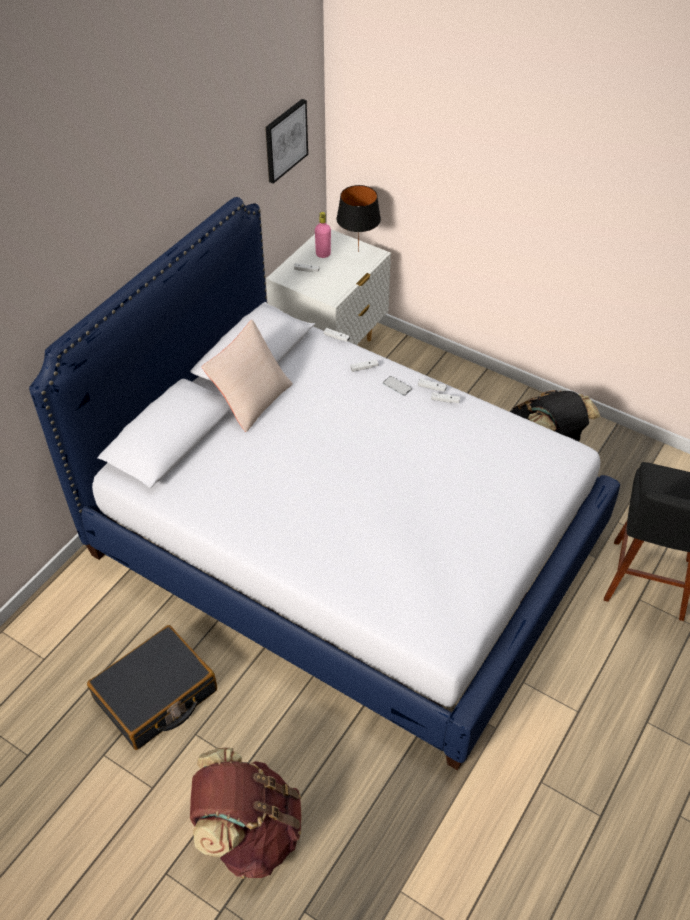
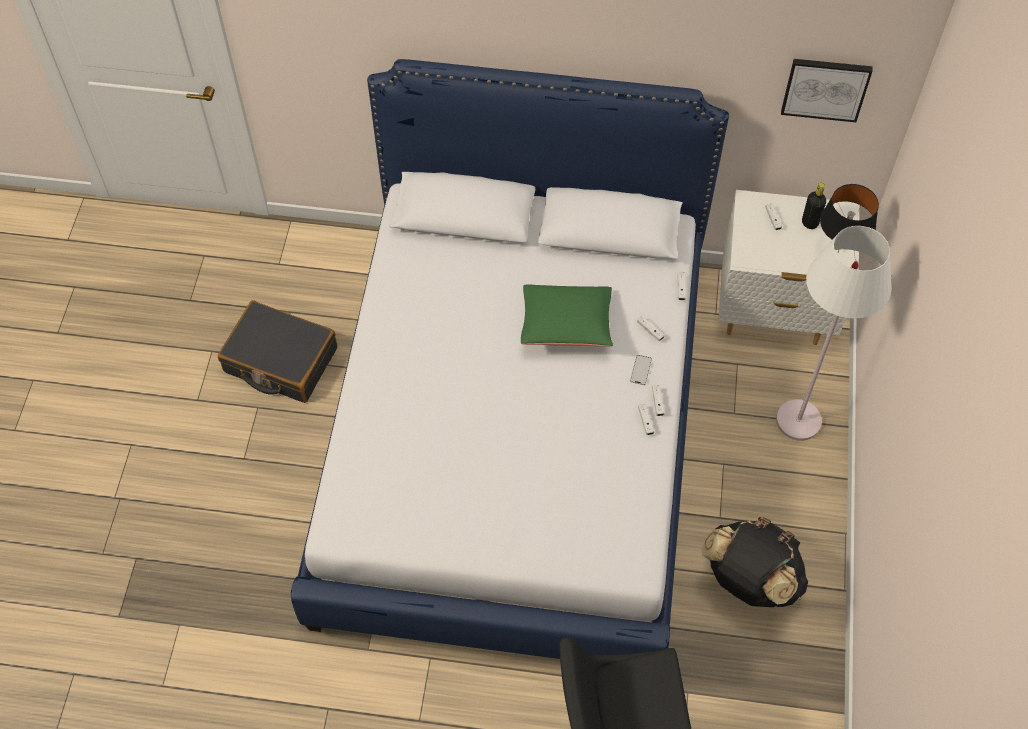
camera: 65 degrees right, 10 degrees up
(249, 832) = (187, 488): brown backpack -> none
(251, 398) = (550, 254): beige pillow -> none
(323, 254) = (810, 223): pink bottle -> black bottle
(327, 414) = (566, 325): none -> green pillow
(427, 373) = (799, 420): none -> white floor lamp

